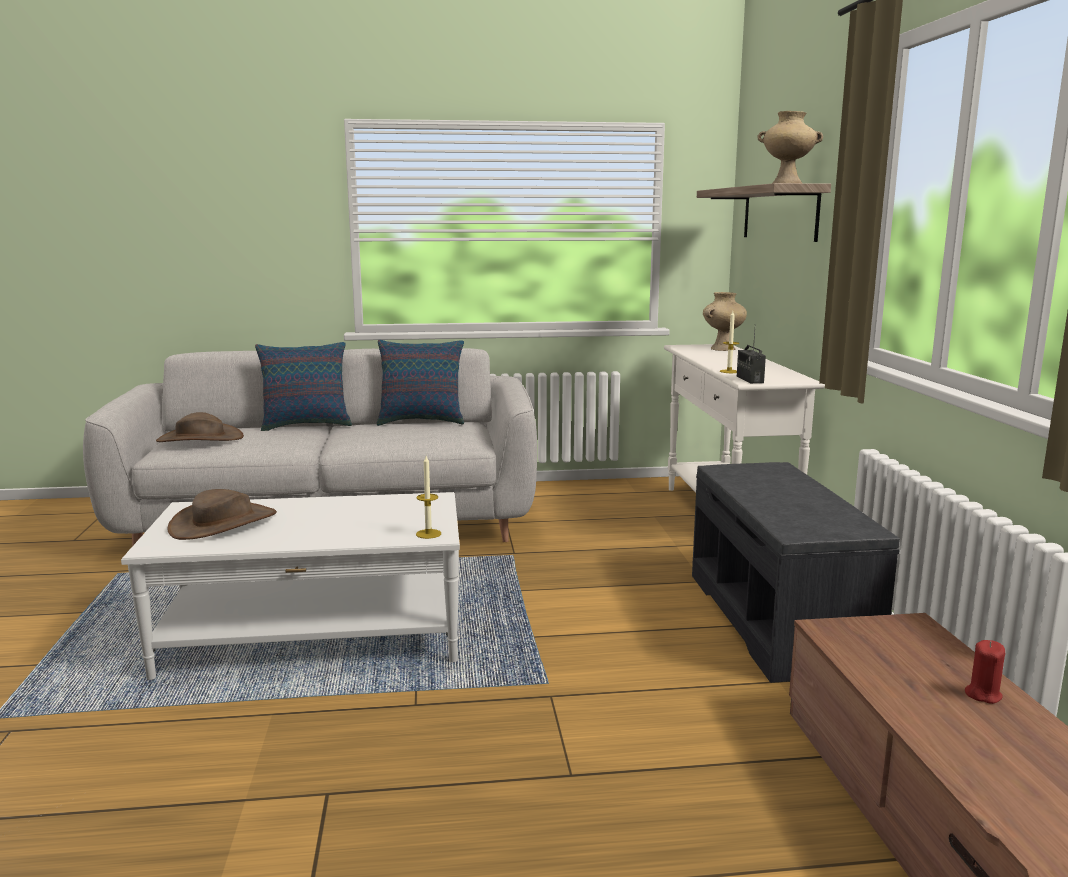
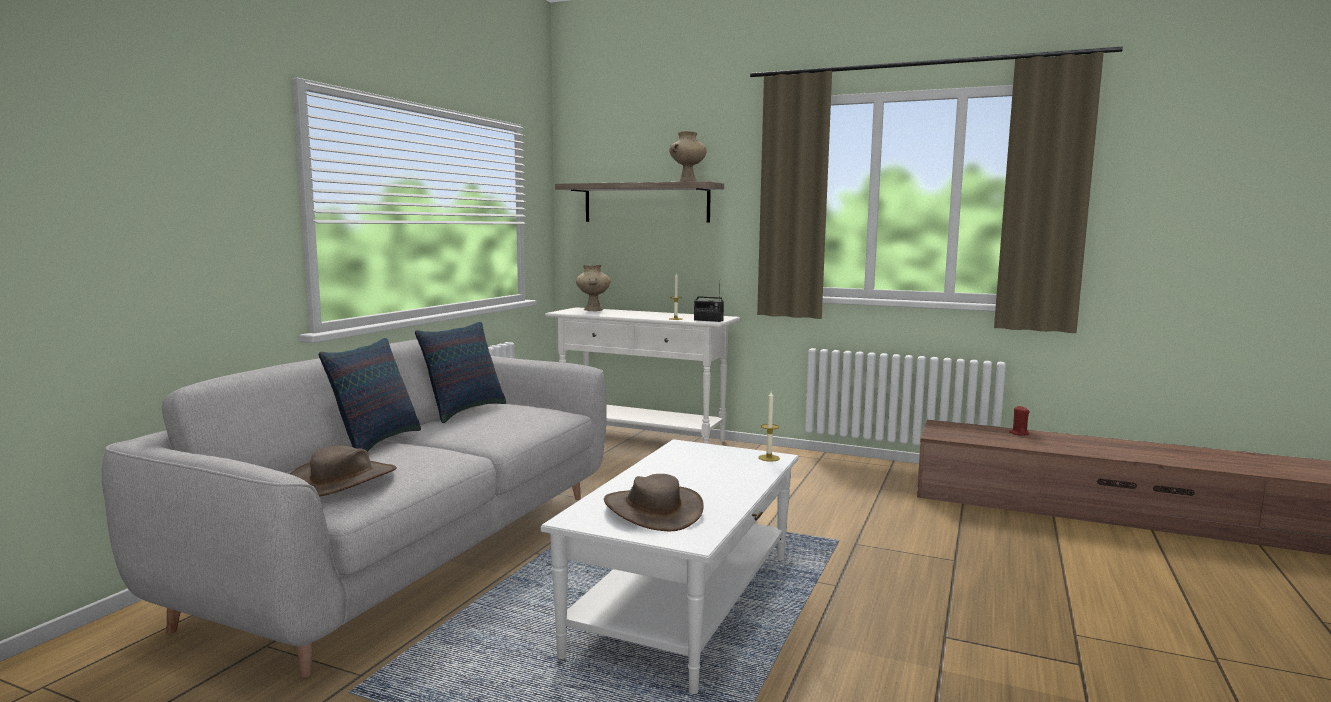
camera: 60 degrees left, 5 degrees down
(779, 620) = (808, 469): grey bench -> none

